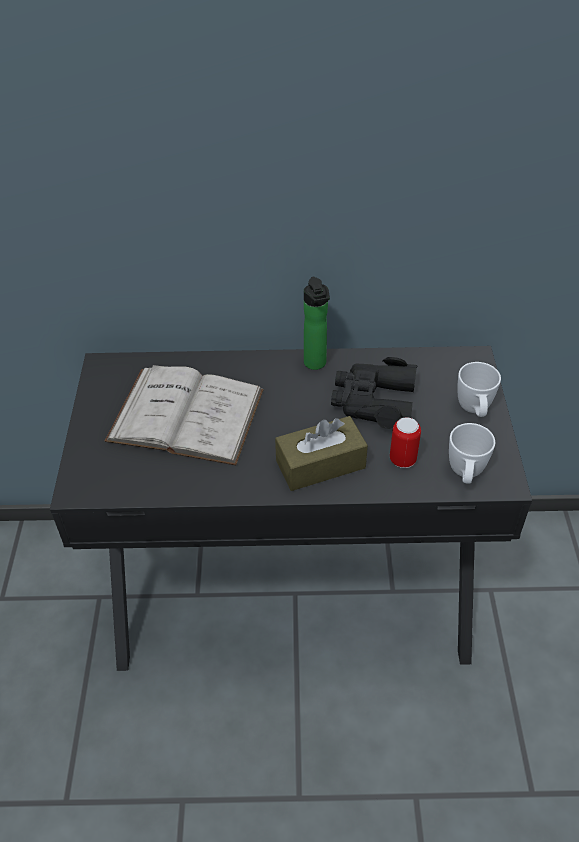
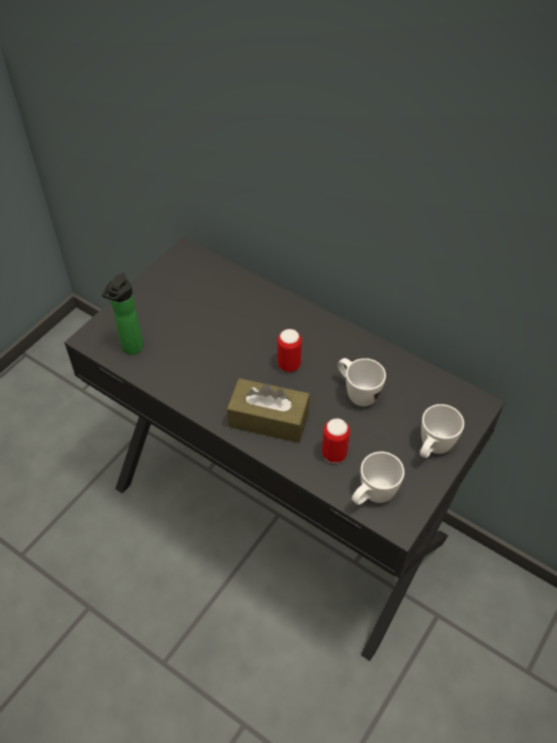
camera: 35 degrees right, 5 degrees up
(186, 415) = (208, 324): white book -> none
(294, 410) = (289, 365): none -> can
(316, 365) = (339, 337): bottle -> bottle (131, 349)
(373, 401) = (357, 393): black binoculars -> white mug

